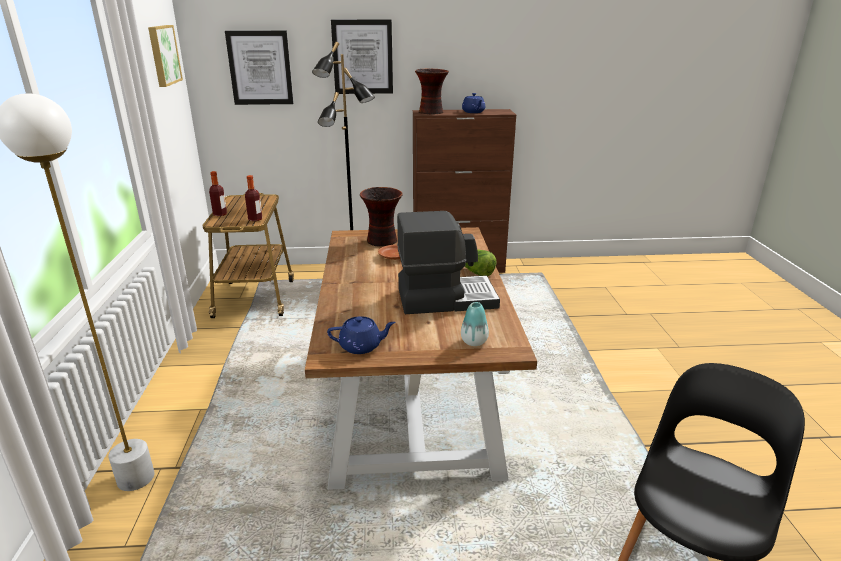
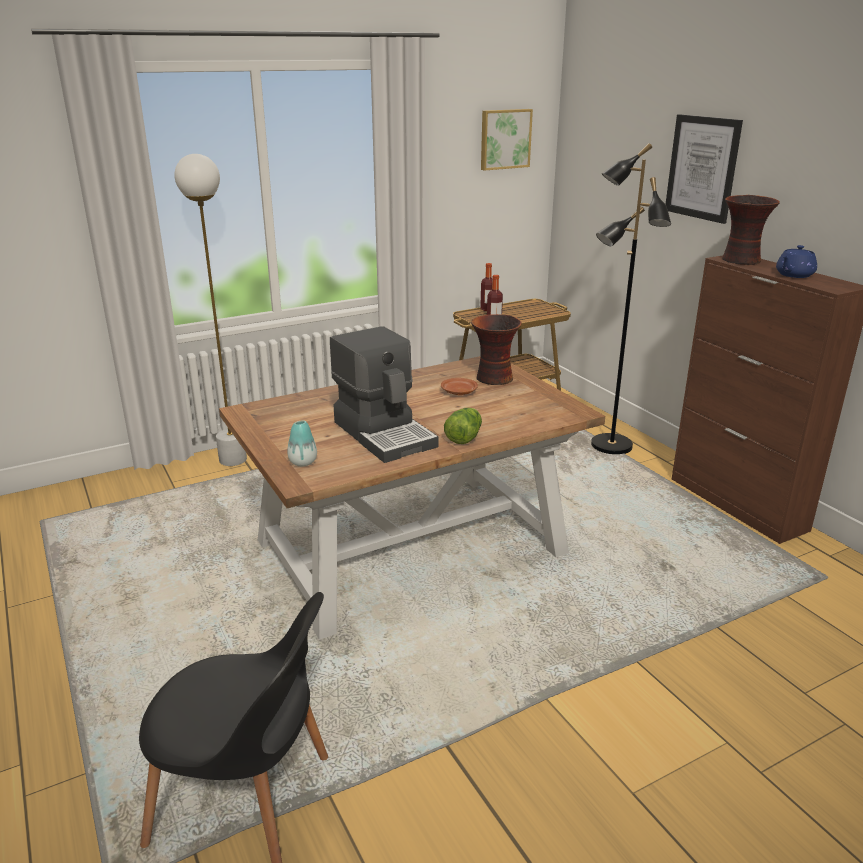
camera: 65 degrees right, 0 degrees up
(260, 68) = (608, 165): picture -> none
(361, 346) = (265, 418): blue teapot -> none

